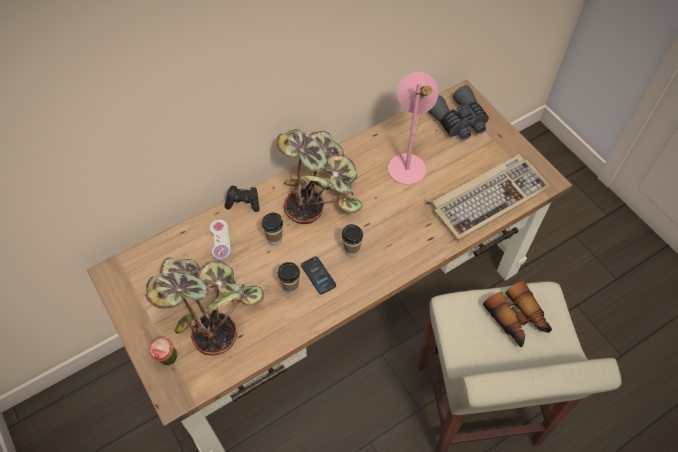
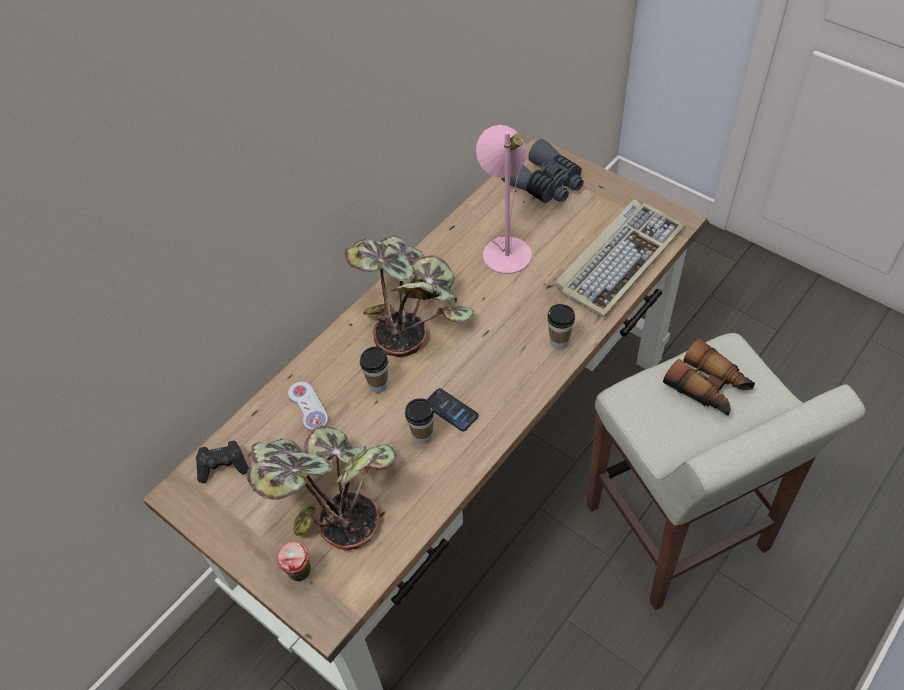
camera: 15 degrees left, 5 degrees down
(244, 202) = (320, 353): black game controller -> black game controller (223, 466)
(351, 251) = (480, 368): cup -> cup (559, 342)

